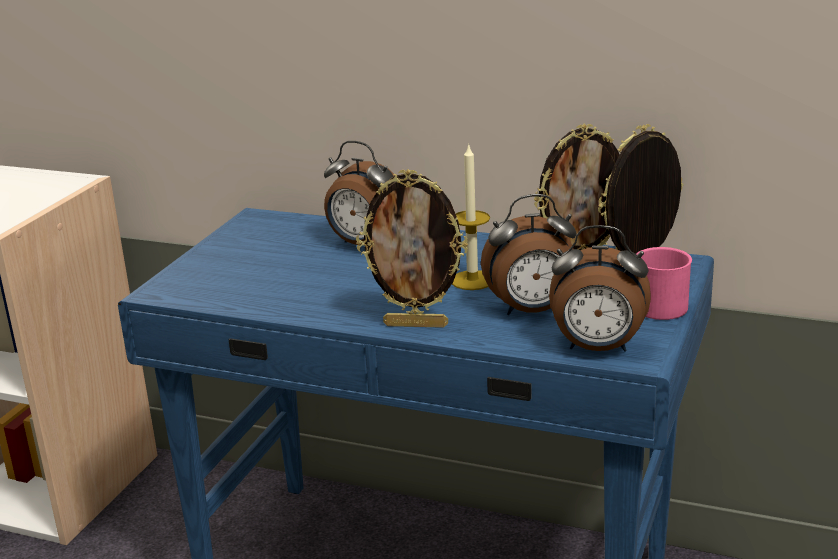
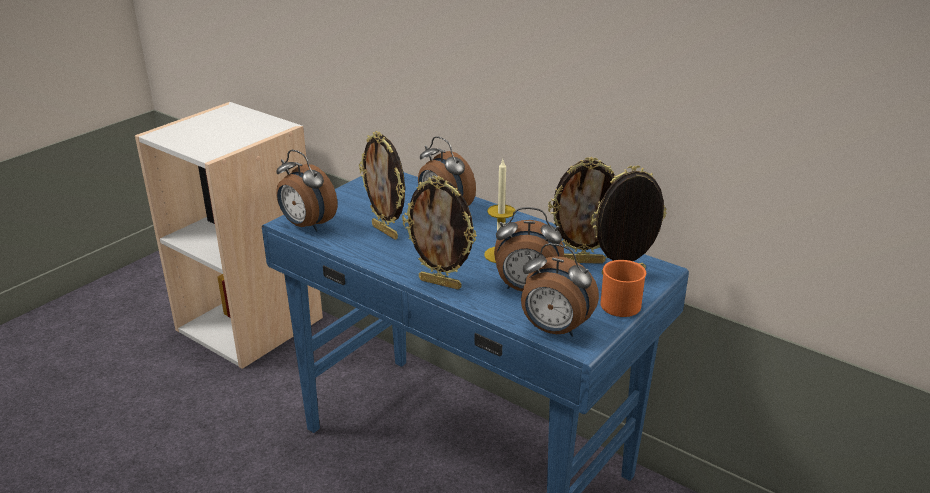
camera: 15 degrees right, 5 degrees up
(185, 291) = (306, 225): none -> alarm clock
(302, 280) = (386, 232): none -> picture frame
(655, 304) = (618, 302): pink mug -> orange mug

